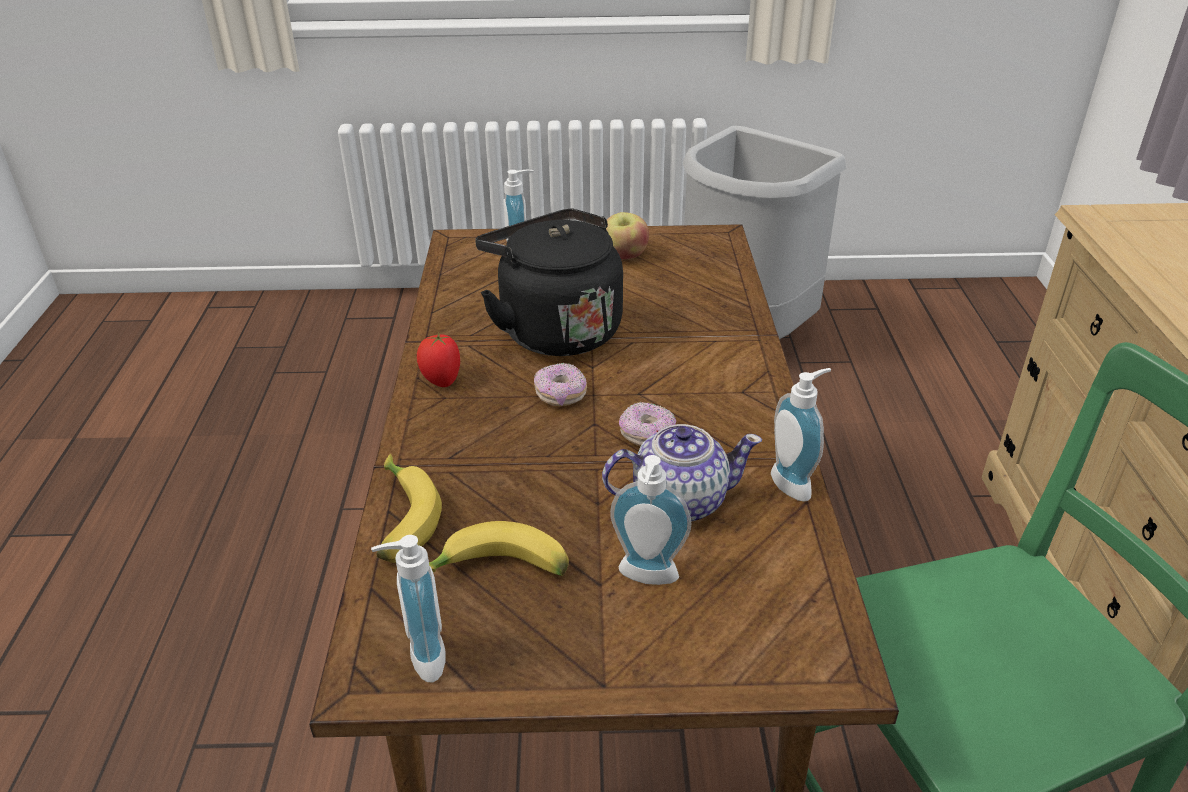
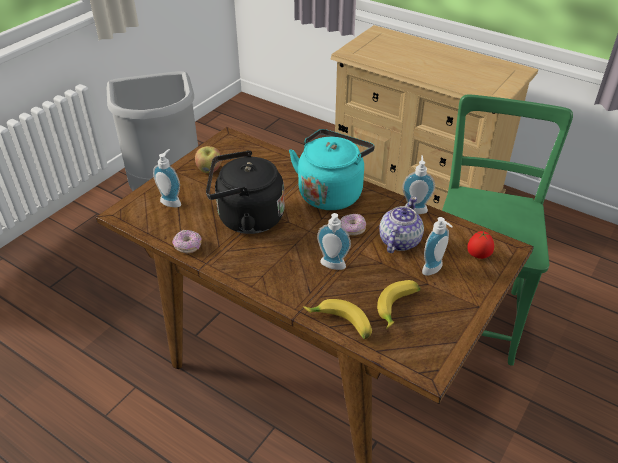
camera: 55 degrees left, 5 degrees up
(420, 658) = (429, 350): soap dispenser -> soap dispenser (332, 266)
(441, 381) = (247, 271): tomato -> tomato (478, 256)
(561, 395) = (299, 240): donut -> donut (188, 246)
(715, 375) = (331, 192): none -> turquoise kettle

